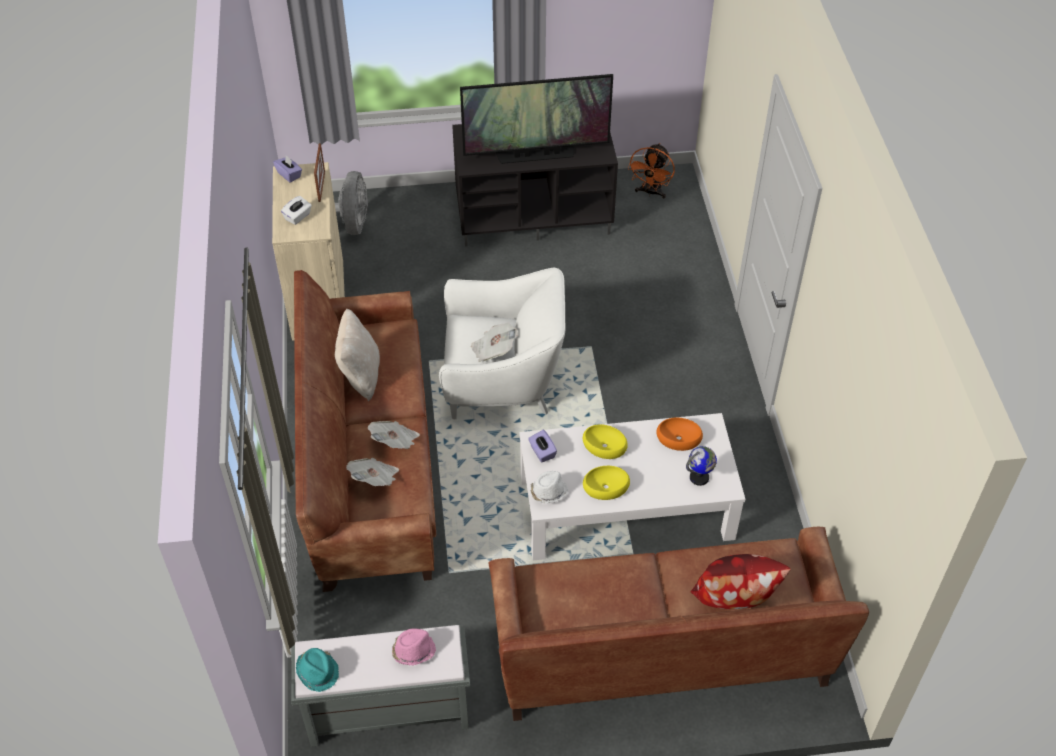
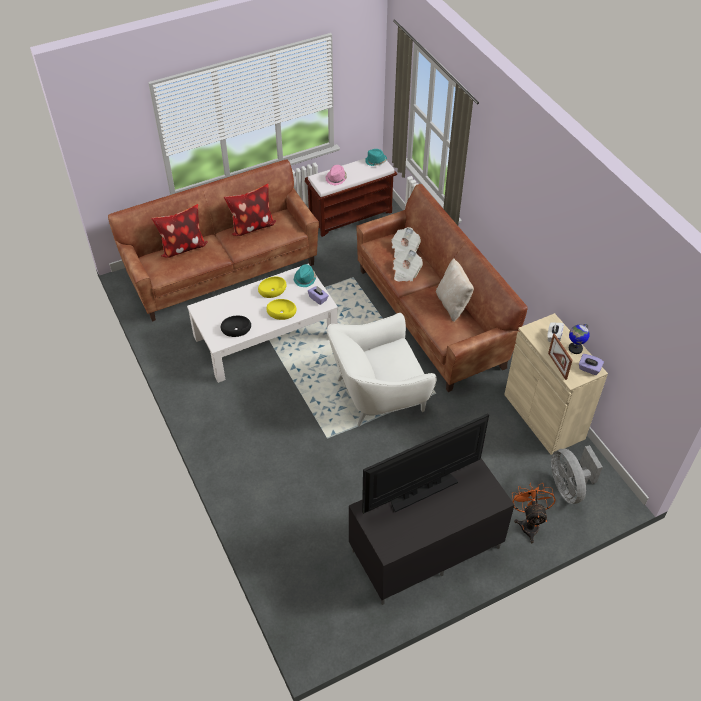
camera: 160 degrees right, 0 degrees up
(387, 712) = (351, 215): grey bench -> brown bench
(493, 350) = (381, 357): newspaper -> none
(548, 492) = (305, 279): white hat -> turquoise hat
(603, 609) = (252, 226): none -> pillow
(650, 192) = (332, 614): orange fan -> orange fan (529, 523)
(678, 438) = (236, 329): orange bowl -> black bowl
(699, 477) = (217, 310): globe -> globe (575, 348)

